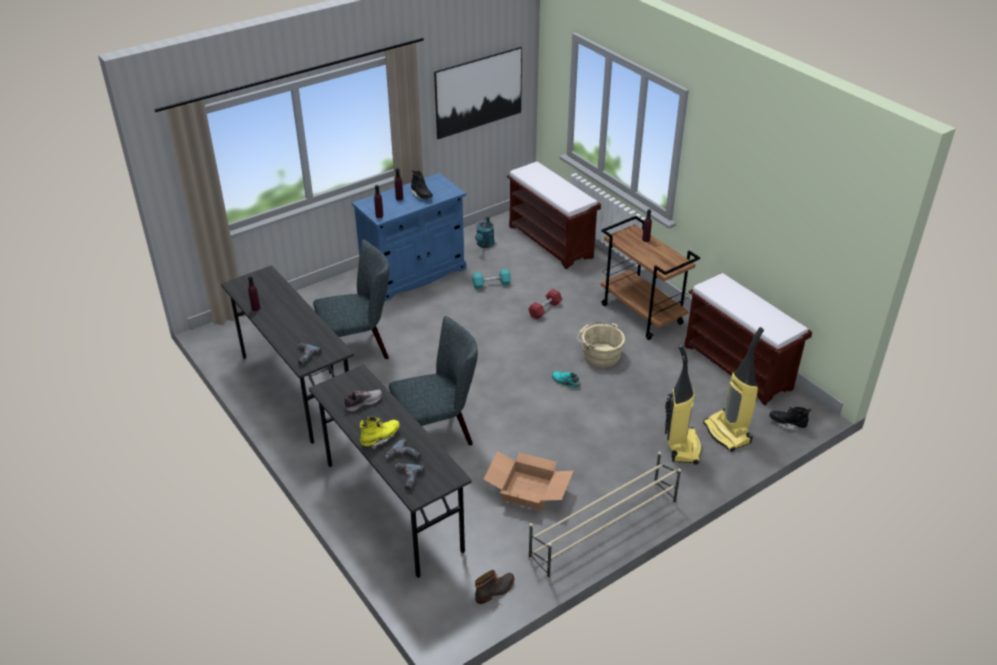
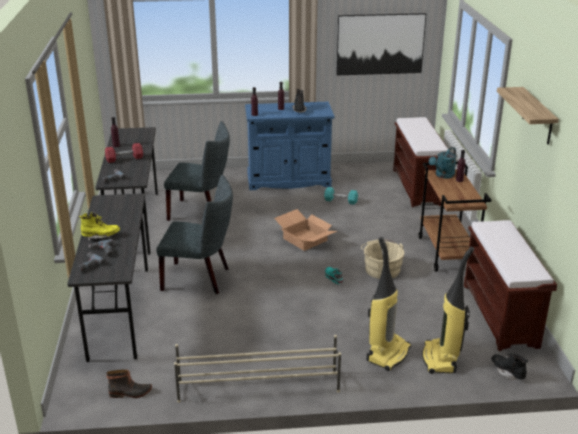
camera: 30 degrees right, 10 degrees down
(362, 403) = (116, 213): shoe -> none
(484, 245) = (361, 176): turquoise watering can -> turquoise watering can (443, 175)
(527, 491) = (226, 338): cardboard box -> cardboard box (304, 239)
(545, 309) = (366, 227): red dumbbell -> red dumbbell (124, 159)
(751, 173) = (537, 116): none -> shelf

